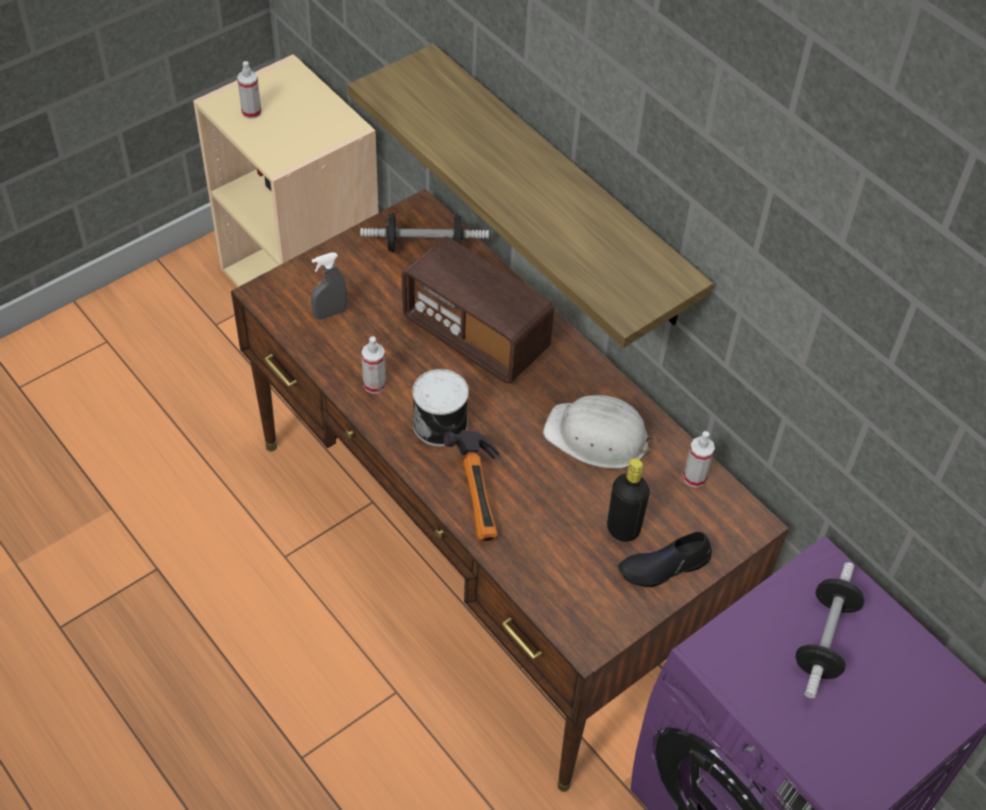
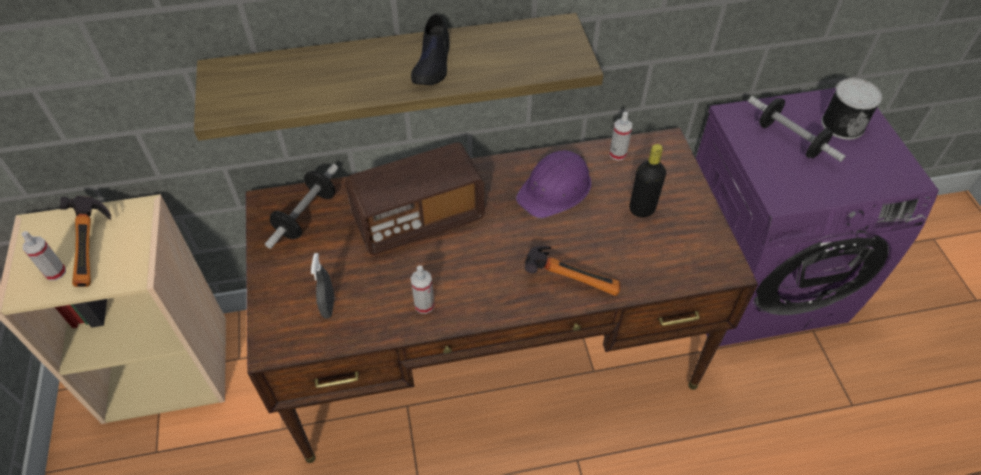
camera: 60 degrees left, 0 degrees up
(289, 122) = (95, 249): none -> hammer
(441, 424) = (490, 276): can -> can (842, 123)
(597, 437) = (555, 189): white hard hat -> purple hard hat
(664, 566) = (682, 200): black shoe -> black shoe (432, 63)

